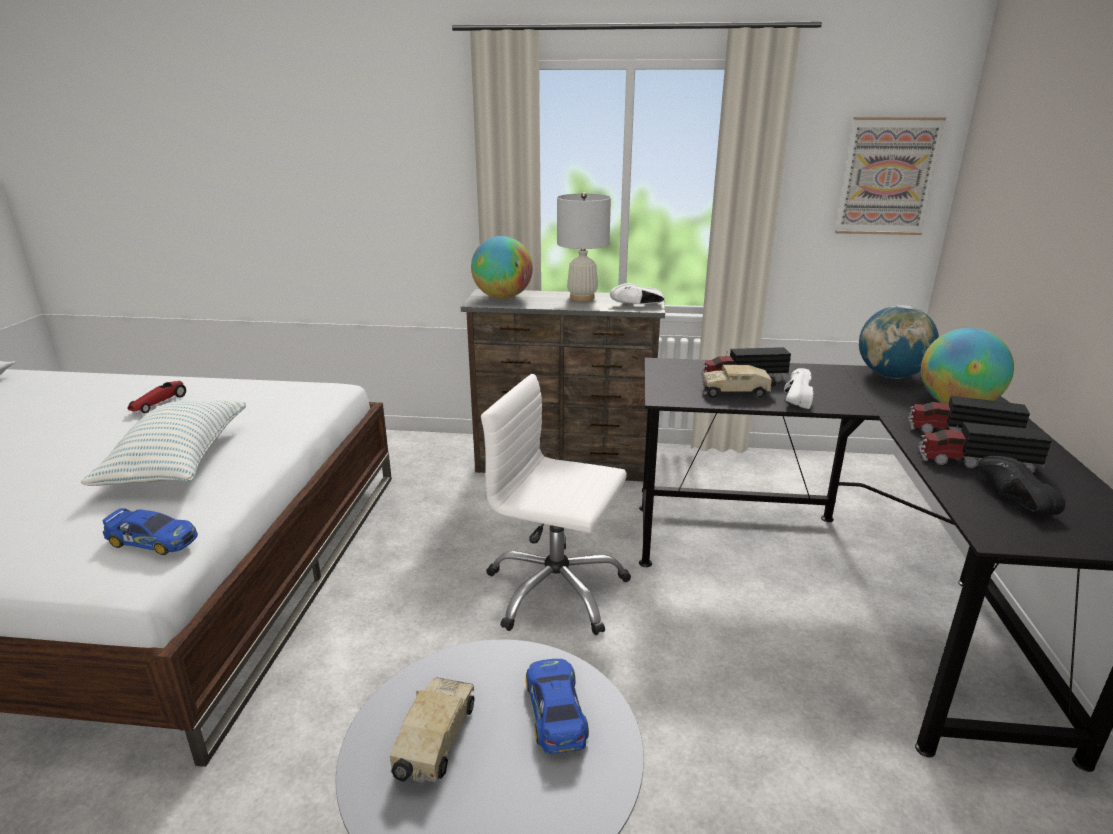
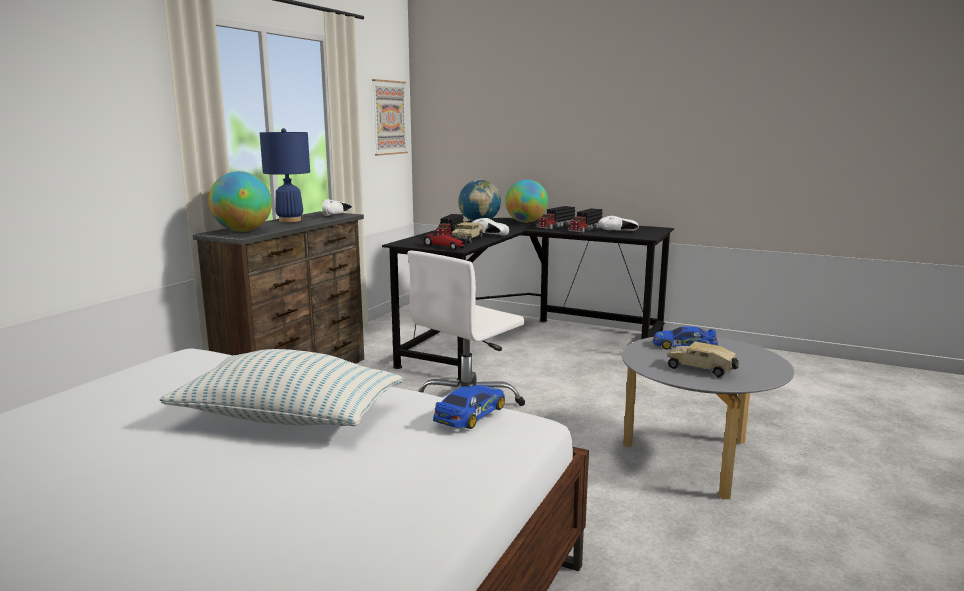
camera: 70 degrees left, 10 degrees down
(159, 403) = (56, 437): toy car -> toy car (444, 247)
(582, 298) = (290, 220): white table lamp -> blue table lamp
(1009, 500) = (619, 232): black shoe -> white shoe

